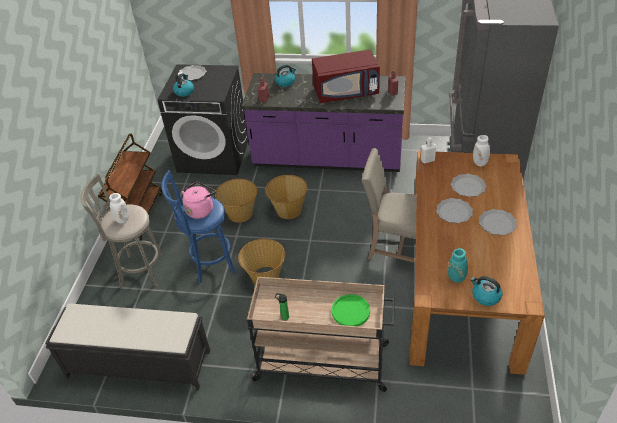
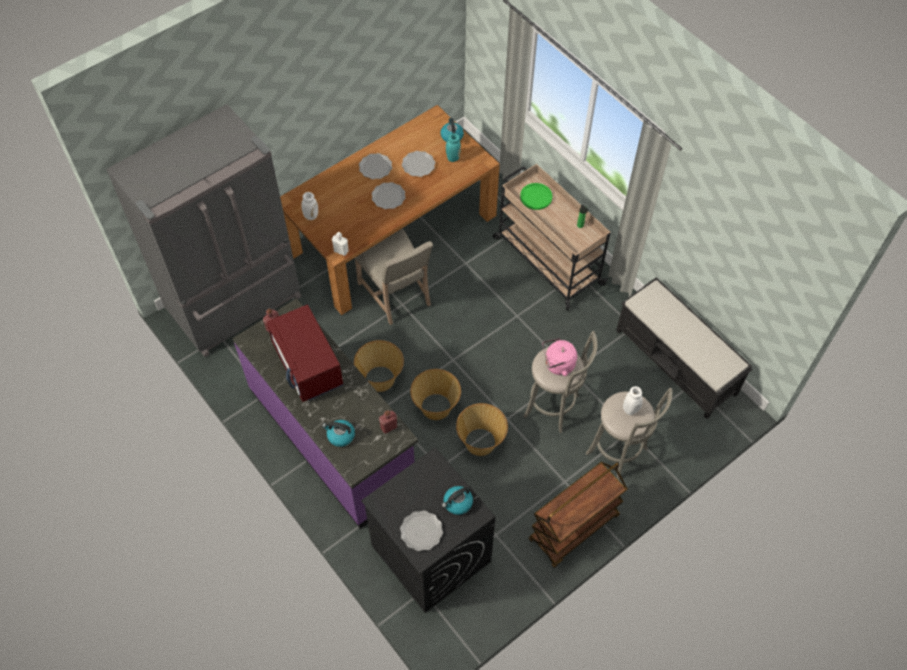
camera: 140 degrees left, 15 degrees up
(210, 264) = (554, 407): blue stool -> grey stool
(265, 277) = (522, 356): basket -> basket (380, 378)
(346, 92) = (308, 365): red microwave -> red microwave turned 150 degrees counterclockwise
(468, 186) = (349, 206): plate -> plate (418, 165)

